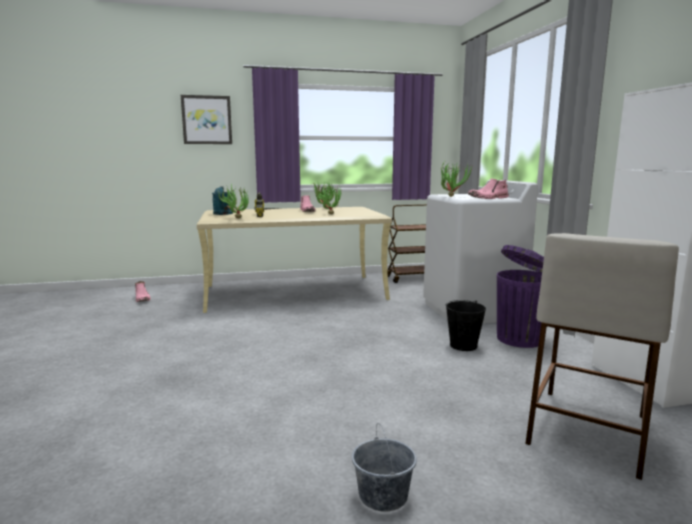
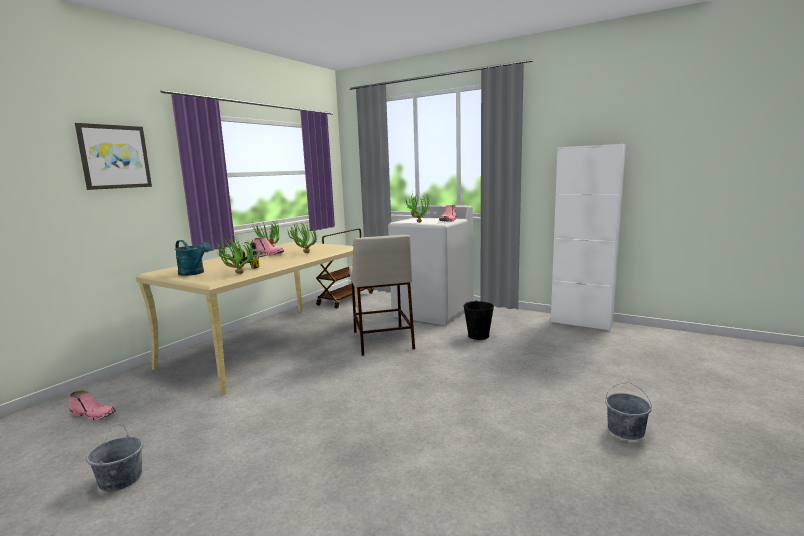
camera: 45 degrees left, 0 degrees up
(85, 333) = (121, 479): none -> grey bucket
(520, 339) = (494, 320): purple trash can -> none
(587, 428) = (610, 353): beige stool -> beige stool (382, 339)

